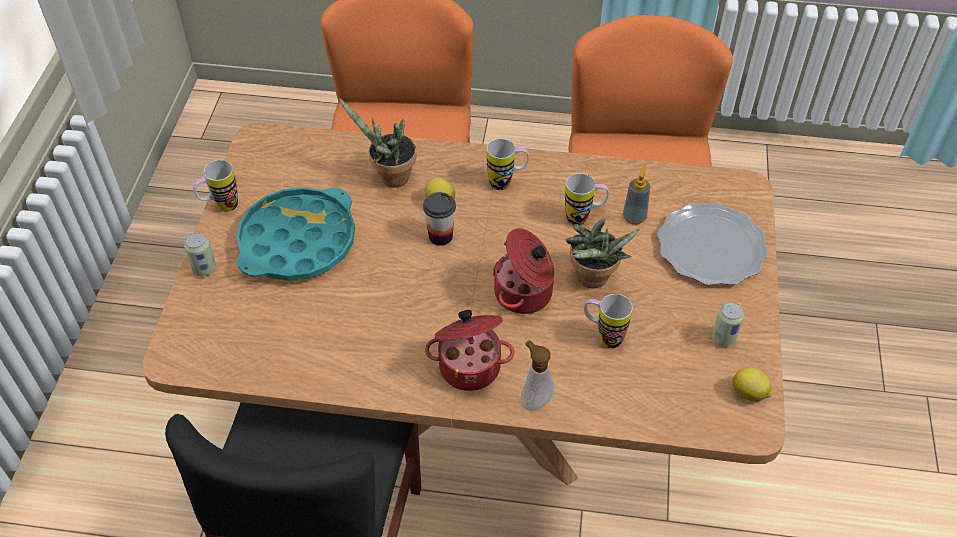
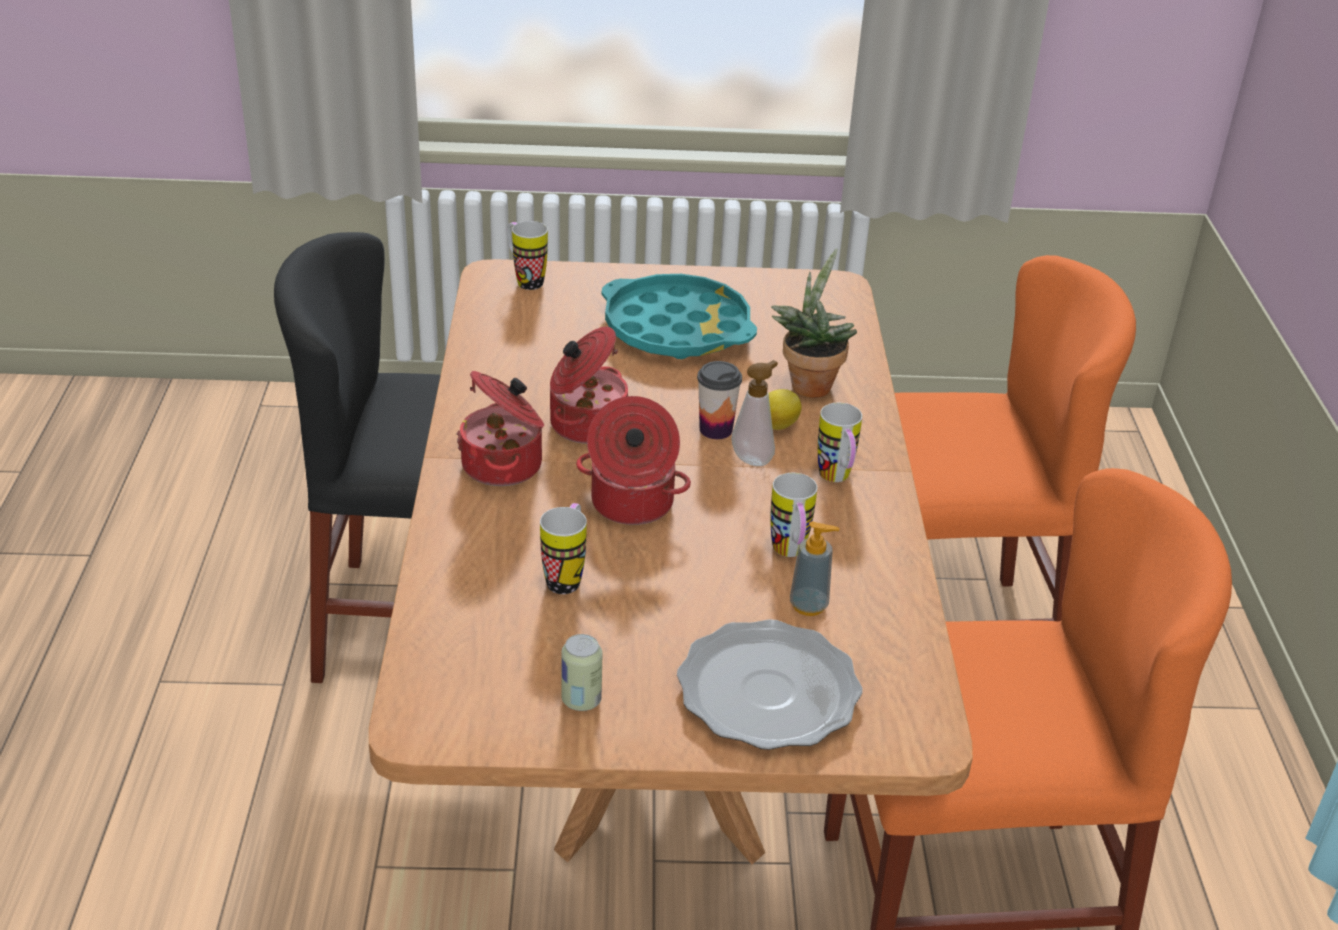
camera: 80 degrees right, 15 degrees down
(204, 269) = (620, 276): can -> none
(221, 207) = (716, 275): mug -> mug (525, 280)
(421, 311) = (586, 423): none -> cooking pot
(534, 400) = (454, 519): soap dispenser -> soap dispenser (754, 458)
(592, 281) = (667, 565): potted plant -> none
(749, 393) = (478, 726): lemon -> none

